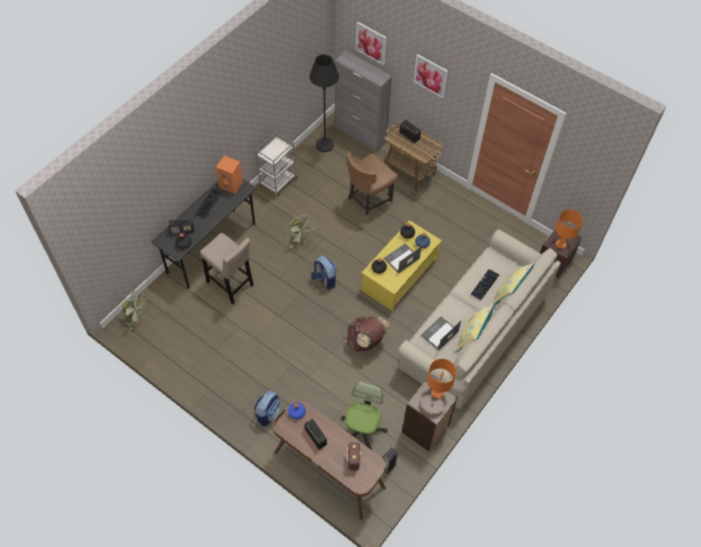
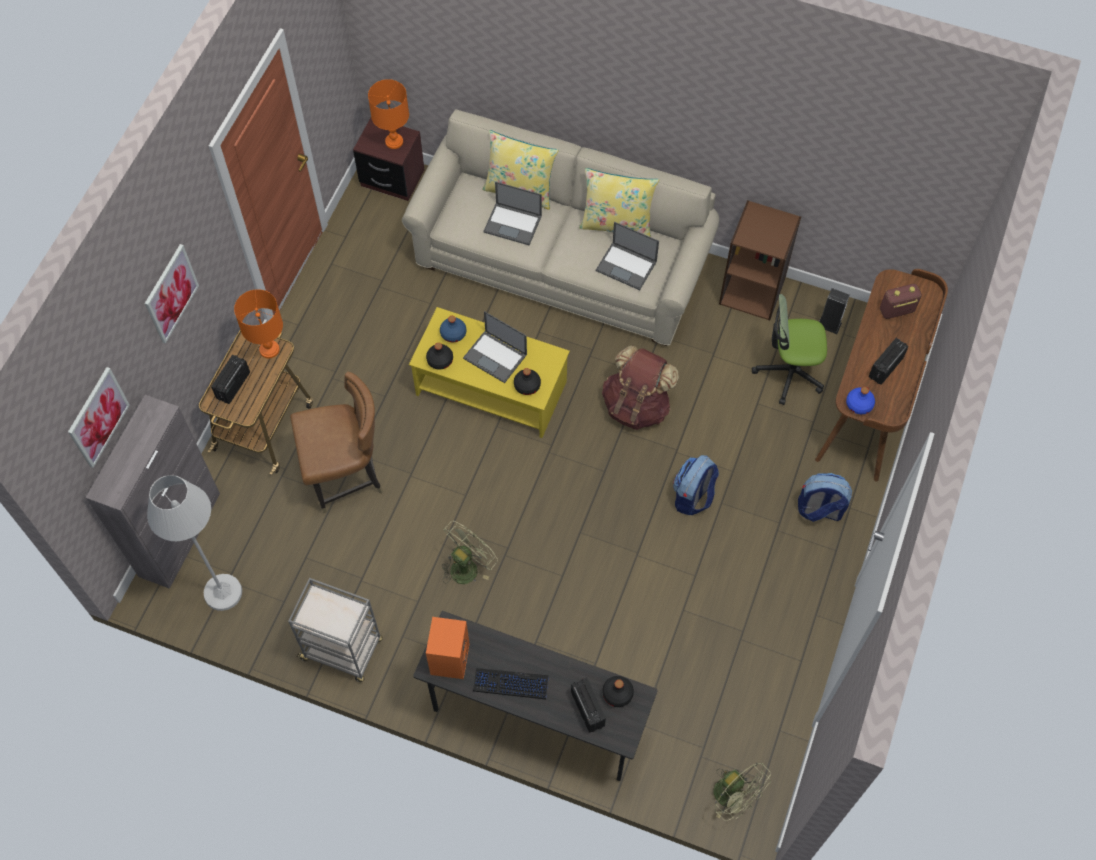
camera: 105 degrees left, 5 degrees up
(136, 318) = (734, 797): green fan -> green fan turned 135 degrees clockwise
(231, 285) = (605, 652): beige stool -> none
(324, 145) = (223, 592): black floor lamp -> white floor lamp
(324, 280) = (541, 501): backpack -> backpack (693, 497)
(368, 202) = (346, 476): brown chair -> brown chair turned 45 degrees counterclockwise
(437, 392) = (751, 226): orange table lamp -> orange table lamp (270, 349)
(485, 285) = (513, 224): keyboard -> laptop

